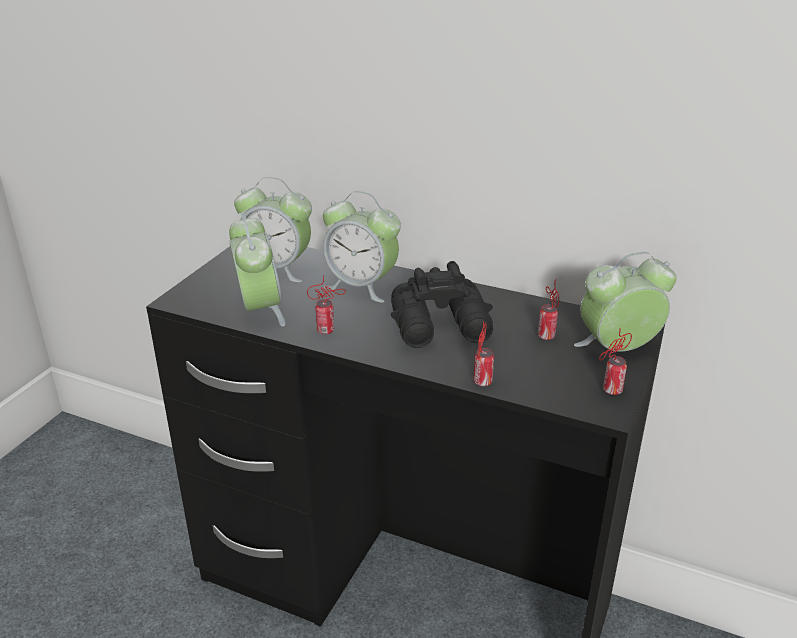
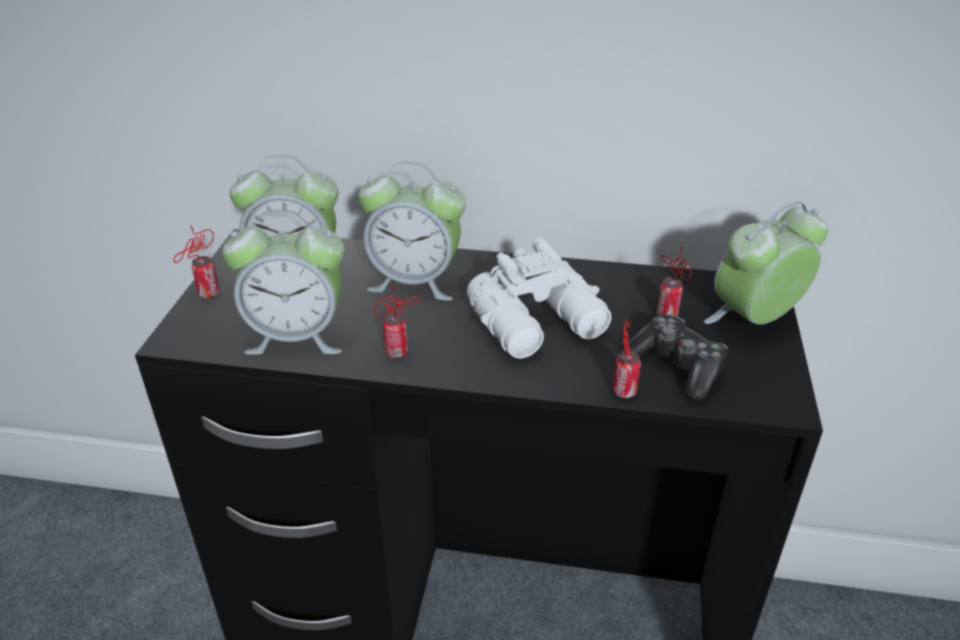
camera: 15 degrees left, 5 degrees up
(259, 310) = (297, 337): alarm clock -> alarm clock turned 120 degrees clockwise
(442, 327) = (540, 323): black binoculars -> white binoculars
(534, 372) = (677, 366): none -> game controller
(610, 391) = (775, 378): can -> can (206, 295)

